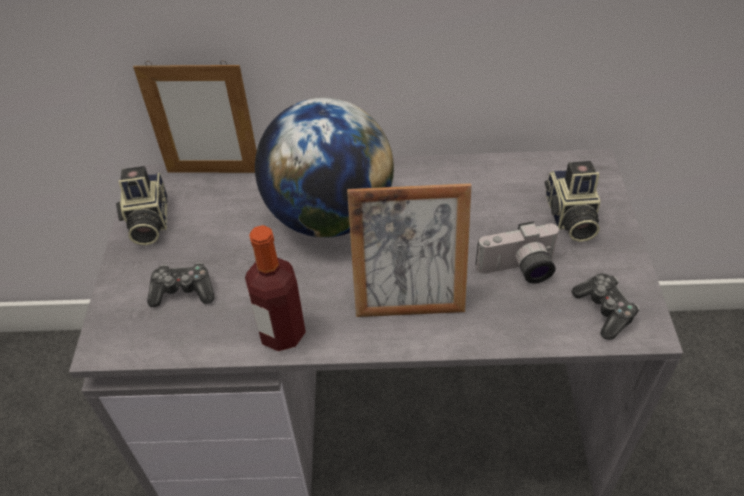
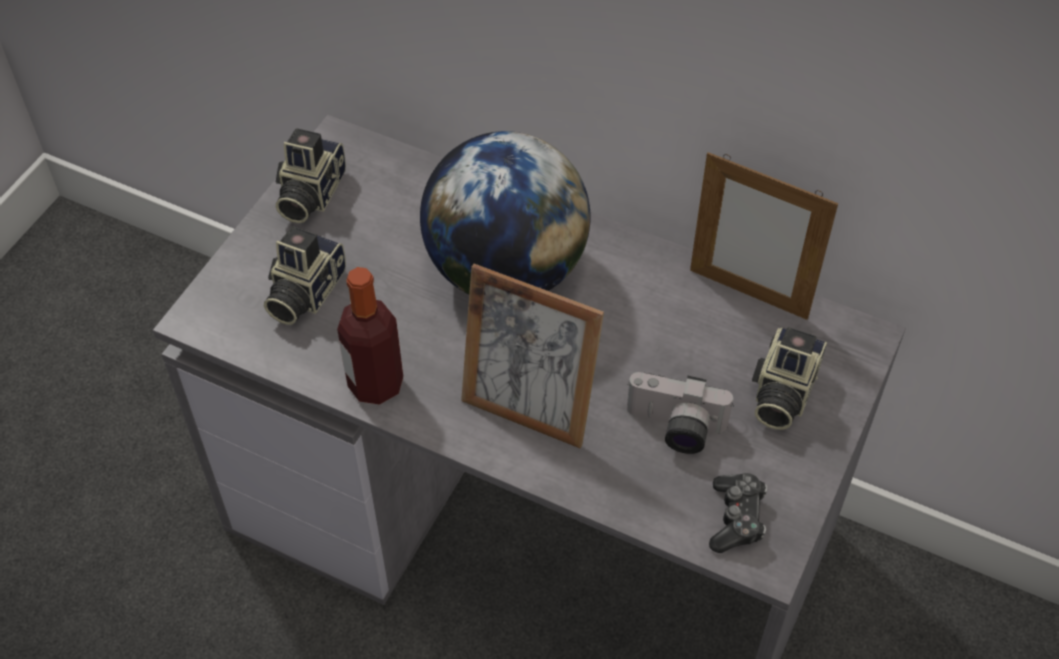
camera: 25 degrees right, 5 degrees up
(183, 291) = (303, 292): game controller -> camera
(214, 171) = (412, 160): picture frame -> picture frame (748, 294)

